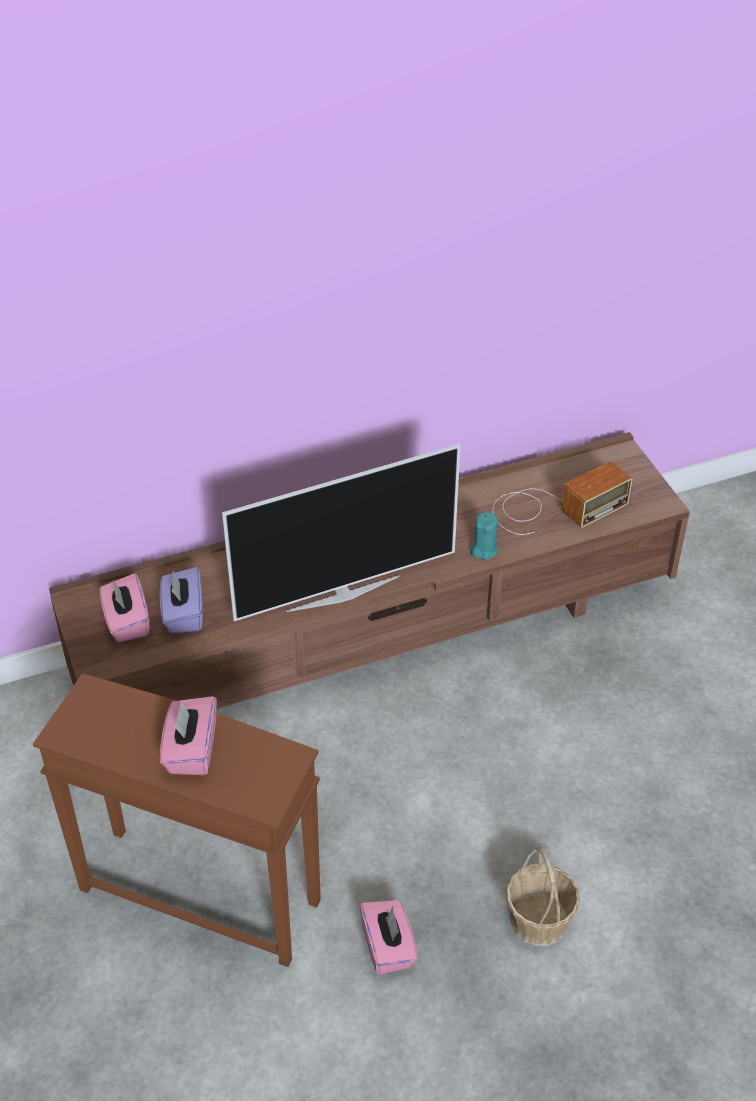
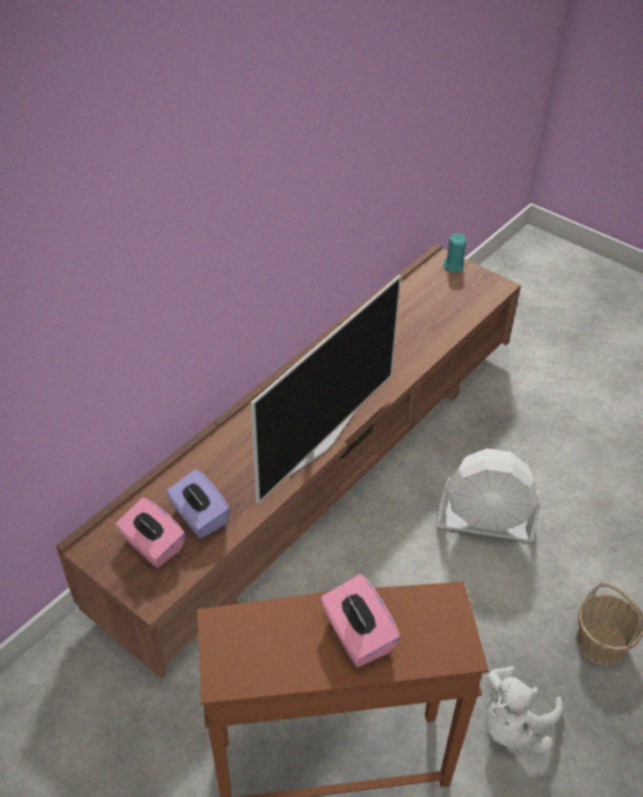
camera: 30 degrees left, 0 degrees up
(388, 947) = (513, 725): pink tissue box -> white plush toy
(484, 550) = (402, 366): turquoise candle -> turquoise candle (453, 266)
(510, 753) = (485, 522): none -> white fan
(553, 508) = (427, 316): radio -> none

